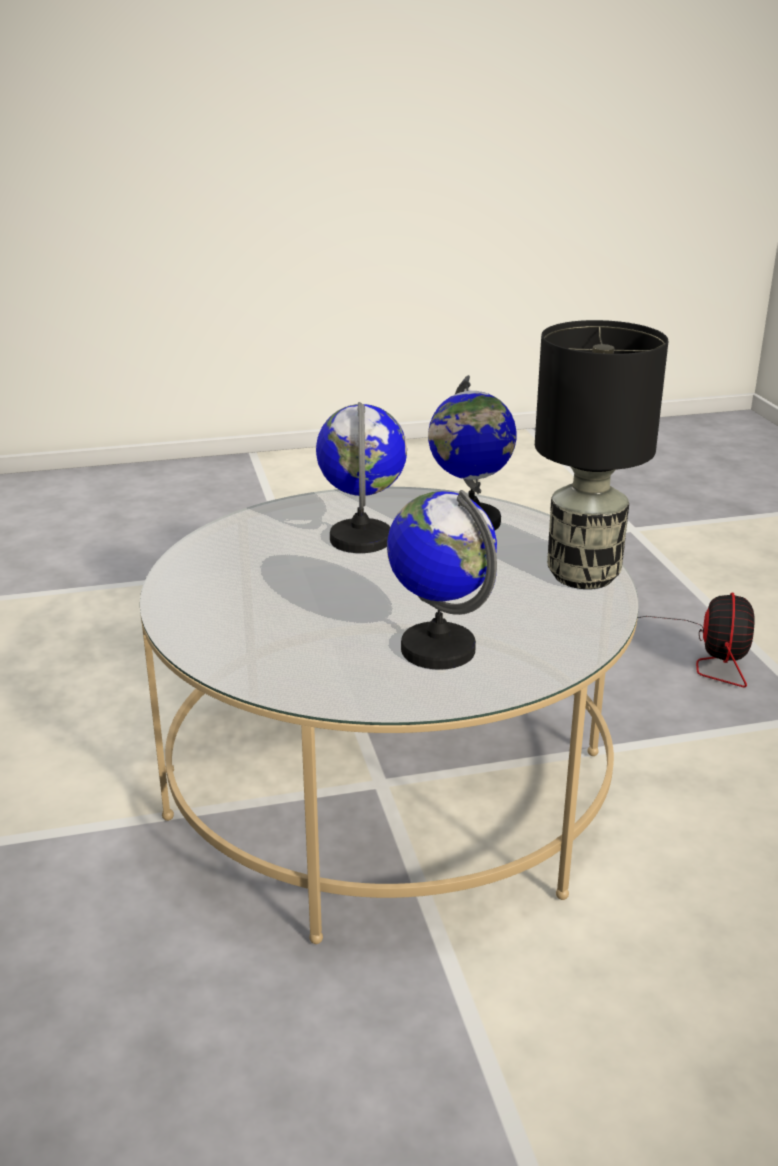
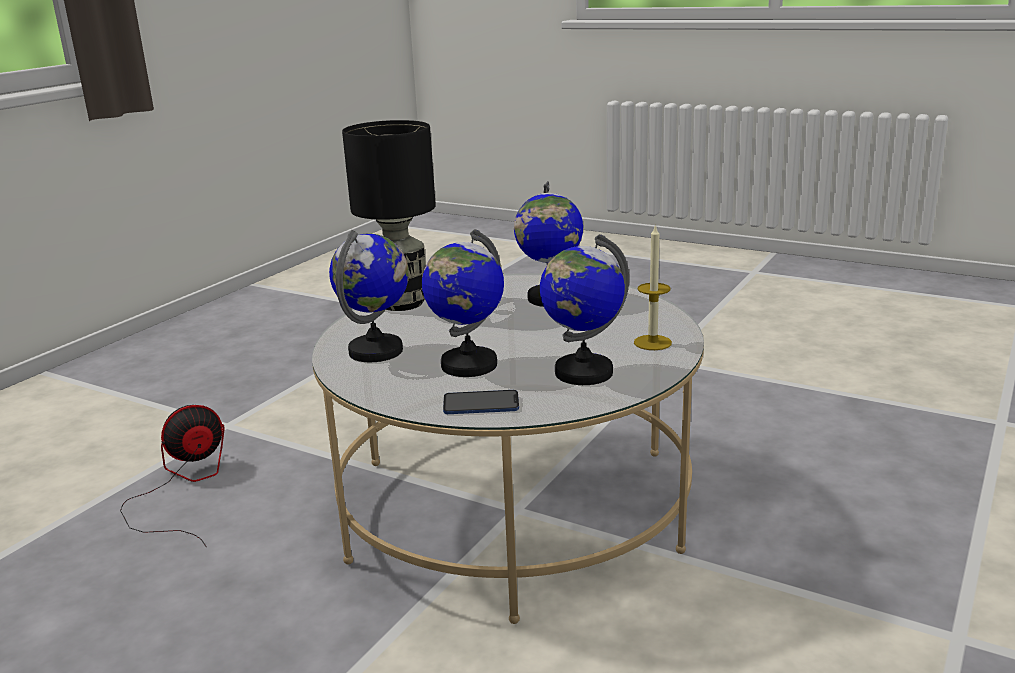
camera: 135 degrees left, 5 degrees down
(218, 627) = (652, 342): none -> candle
(244, 568) = (582, 372): none -> globe
(286, 515) = (481, 404): none -> phone

